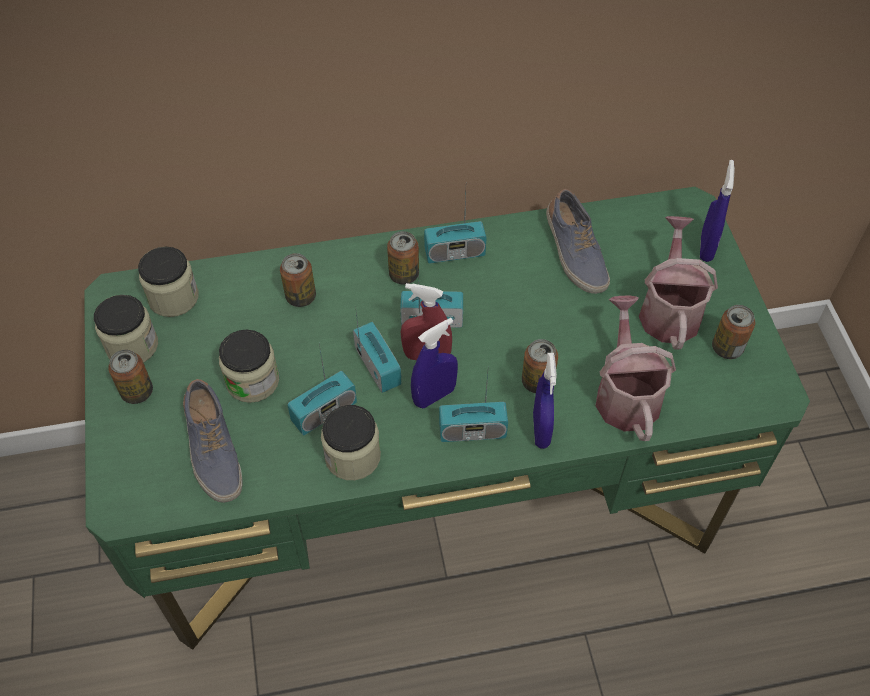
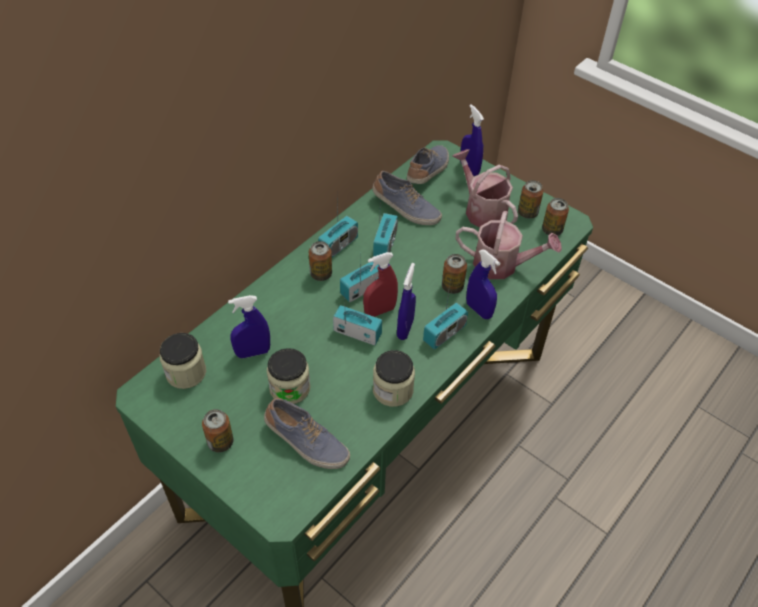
camera: 40 degrees left, 5 degrees down
(132, 346) = (187, 418): jar -> none
(253, 318) = (253, 352): none -> blue spray bottle
(300, 297) = (270, 323): can -> can (552, 230)
(324, 412) = (352, 377): radio -> radio (385, 244)
(625, 393) = (502, 265): watering can -> watering can turned 150 degrees clockwise
(649, 223) = (428, 171): none -> shoe

